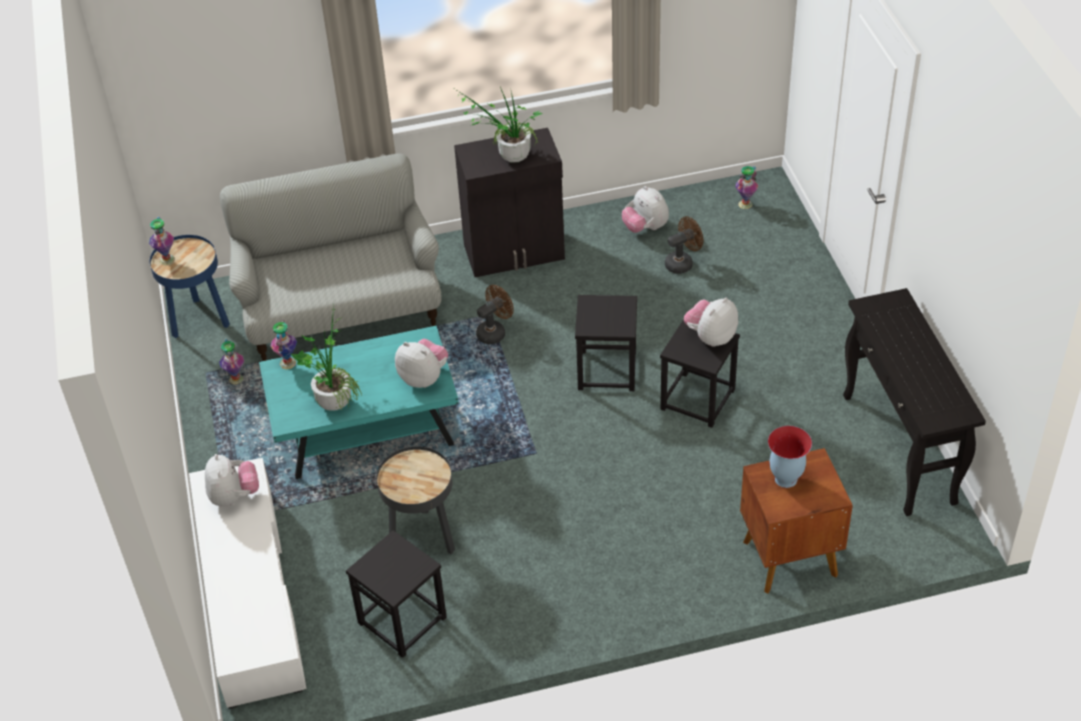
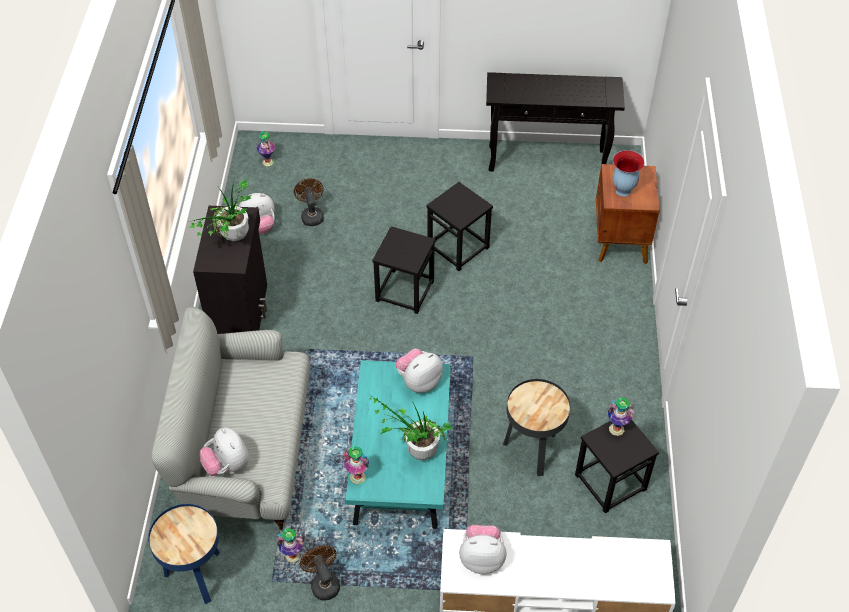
camera: 75 degrees left, 5 degrees up
(166, 259) = (175, 551): vase -> vase (616, 429)
(494, 332) = (327, 351): brown fan -> brown fan (323, 583)
(711, 337) = (455, 197): plush toy -> plush toy (227, 465)

